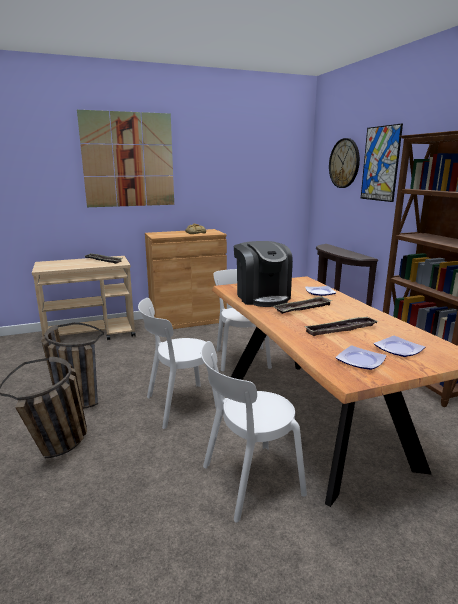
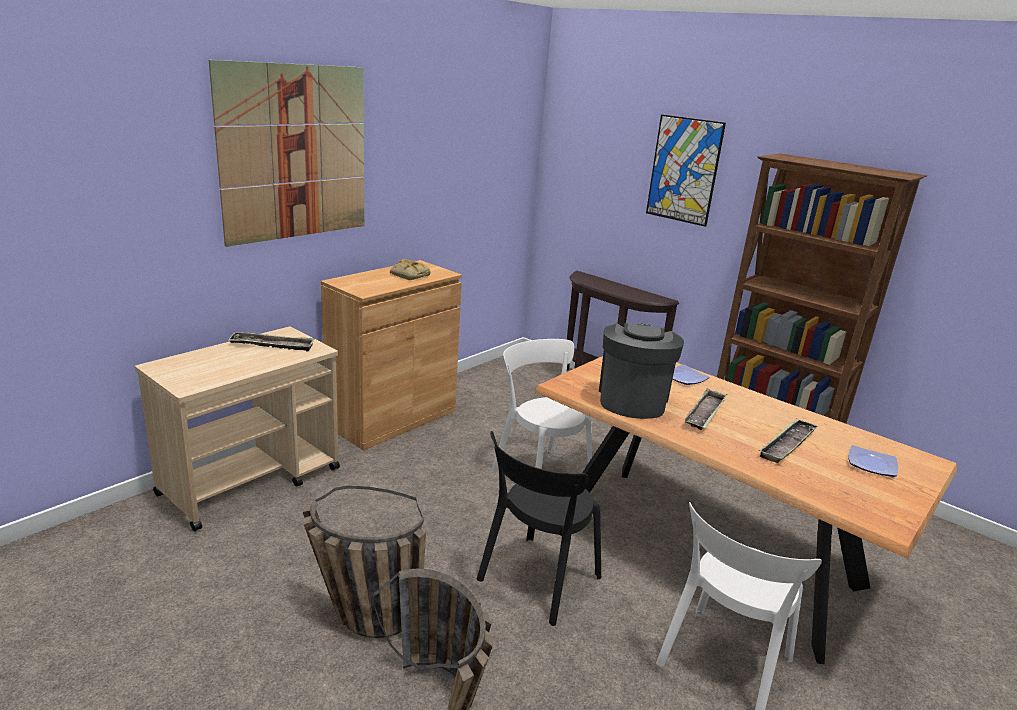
camera: 30 degrees left, 5 degrees up
(178, 405) = (536, 581): white chair -> black chair
(262, 297) = (632, 399): coffee machine -> coffee machine turned 120 degrees counterclockwise
(344, 163) = (613, 156): wall clock -> none
(361, 361) = (864, 492): plate -> none

